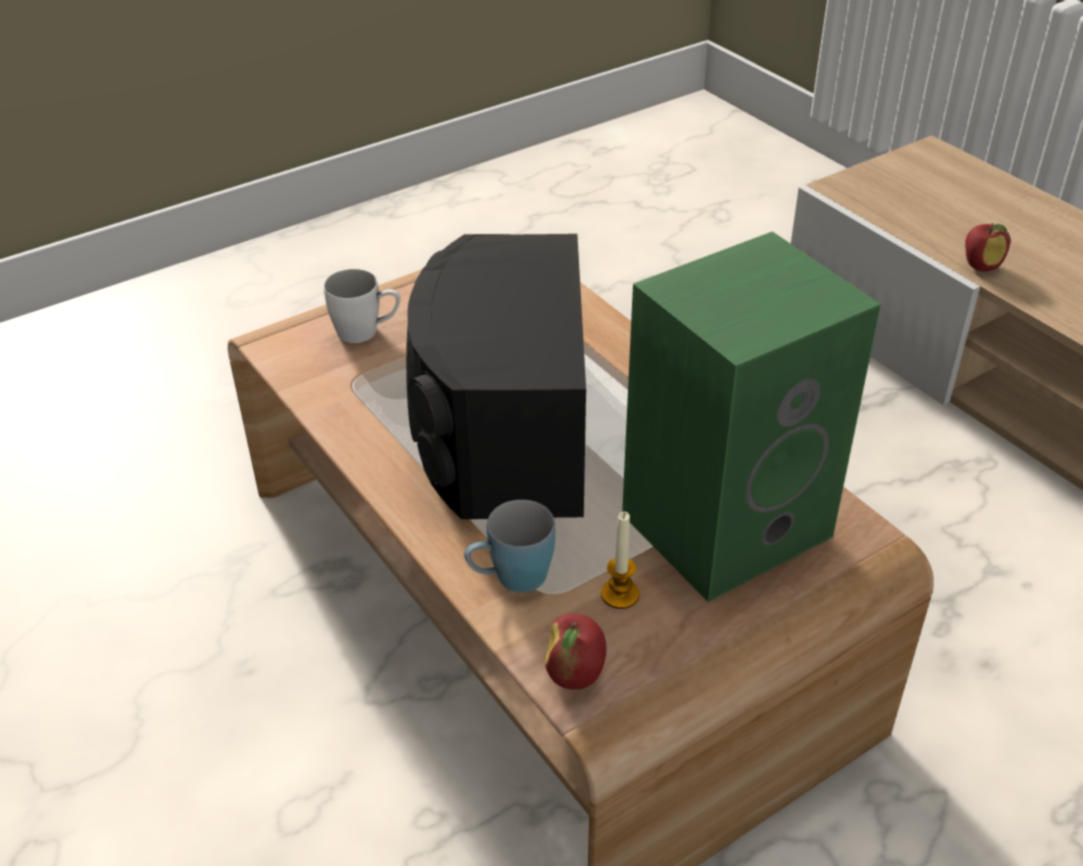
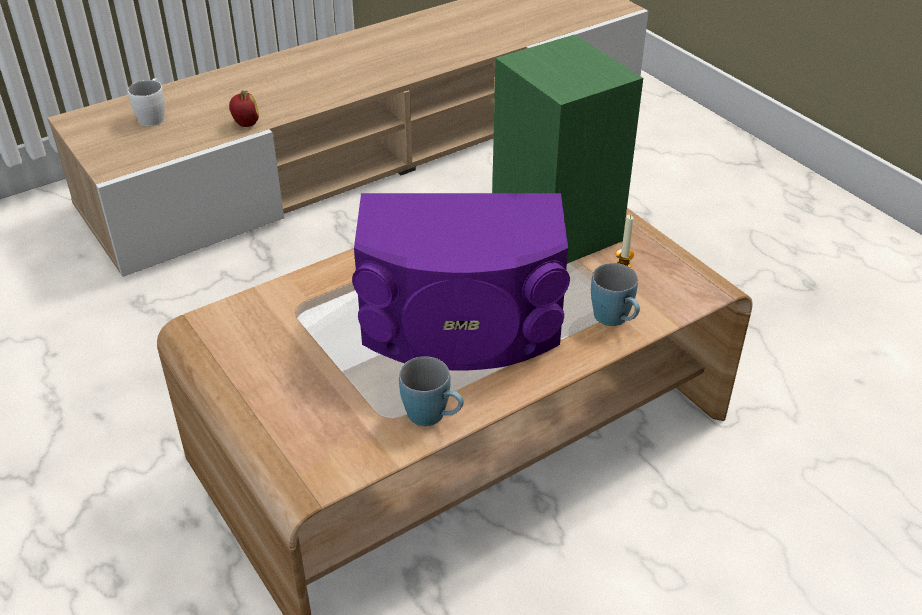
camera: 90 degrees left, 0 degrees up
(346, 413) = (433, 416): none -> blue mug
(367, 332) = (313, 412): white mug -> white mug (153, 116)
(501, 431) = (461, 326): black speaker -> purple speaker
(575, 675) = (691, 293): apple -> none

